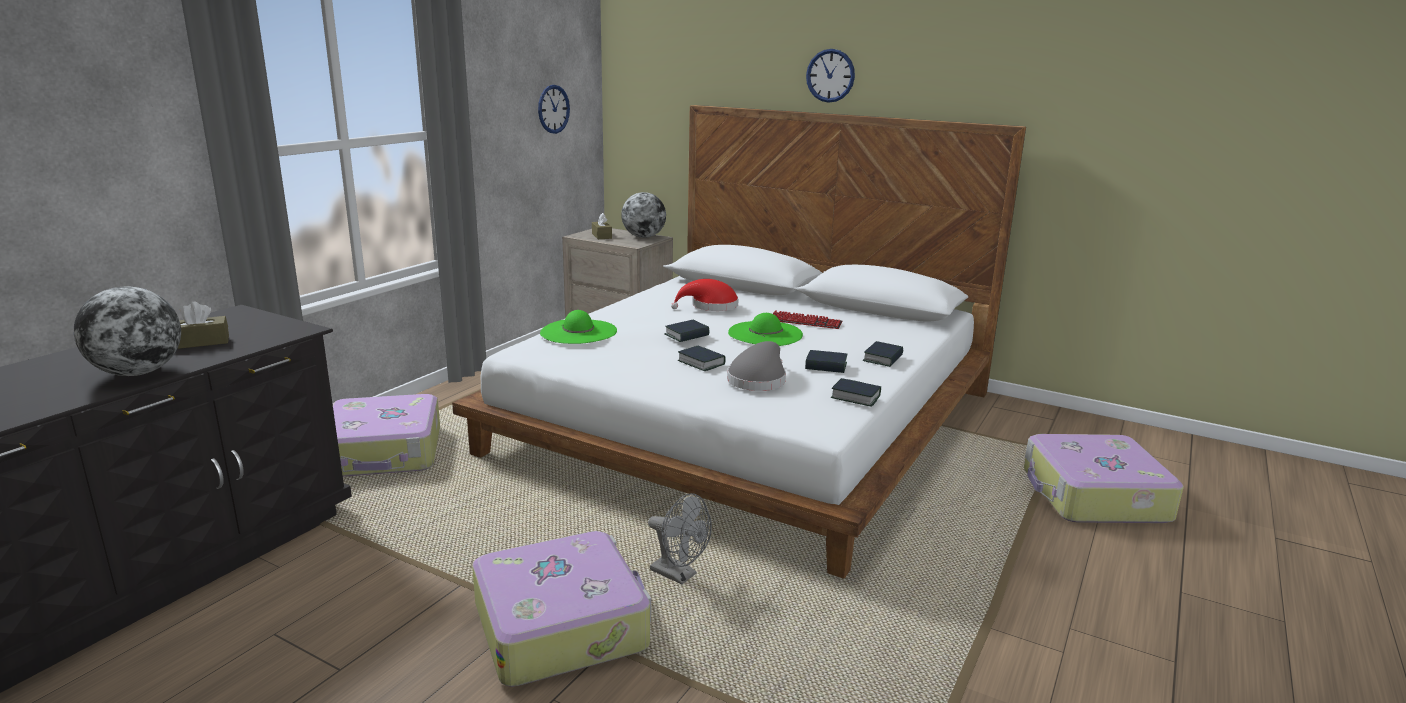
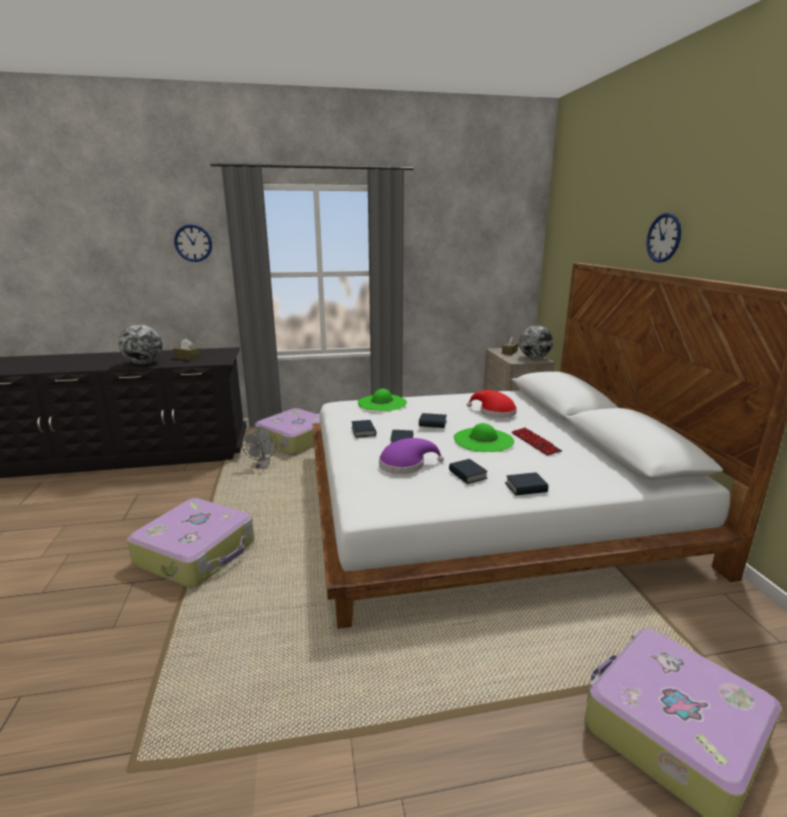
camera: 50 degrees right, 0 degrees up
(553, 109) = (489, 262): wall clock -> wall clock (193, 243)
(679, 575) = (276, 565): grey fan -> grey fan (262, 466)
(758, 380) = (405, 465): grey hat -> purple hat
(855, 397) = (433, 502): book -> book (363, 431)

